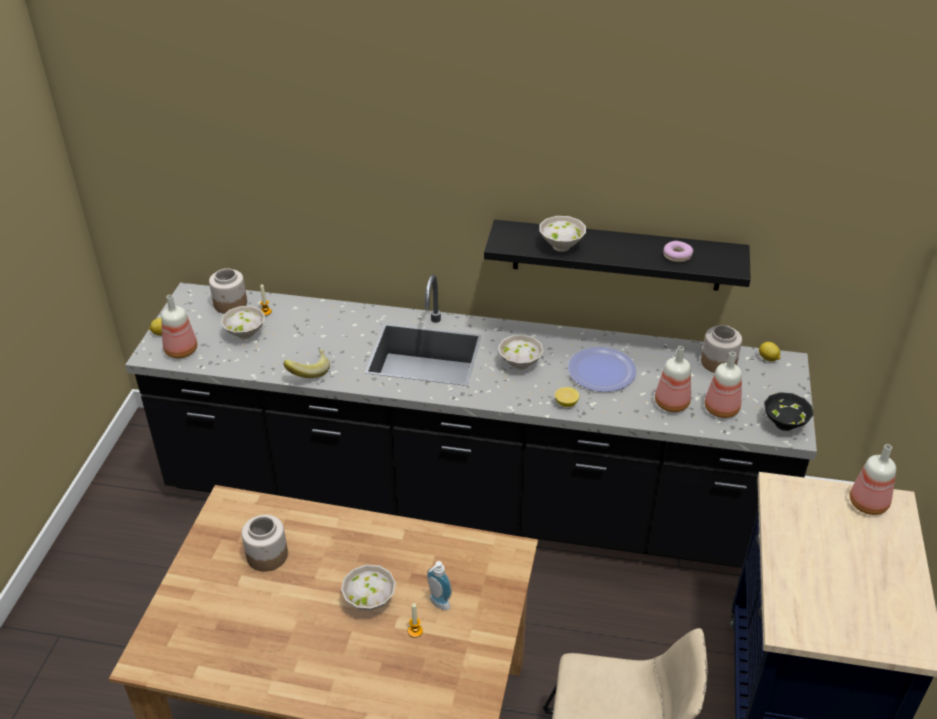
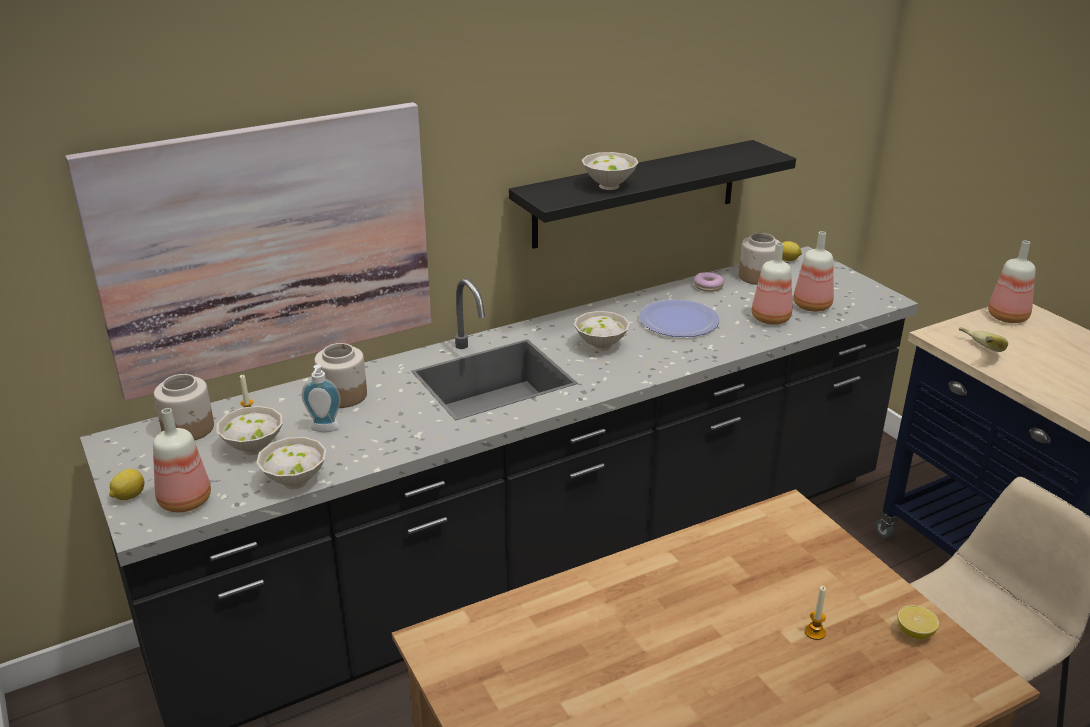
camera: 40 degrees left, 10 degrees down
(267, 555) = (561, 663): jar -> jar (343, 395)
(305, 207) = (269, 247): none -> picture
(308, 371) = (388, 447): banana -> banana (976, 352)
(370, 600) = (733, 634): white bowl -> white bowl (295, 480)
(437, 604) = (798, 595): soap dispenser -> soap dispenser (324, 430)
(566, 403) = (688, 356): lemon -> lemon (914, 633)
(677, 256) = (715, 161): donut -> donut (708, 286)
(783, 423) = (868, 296): black bowl -> none

